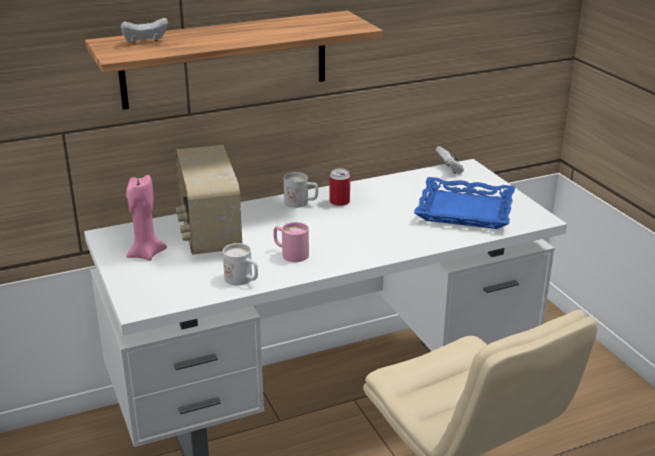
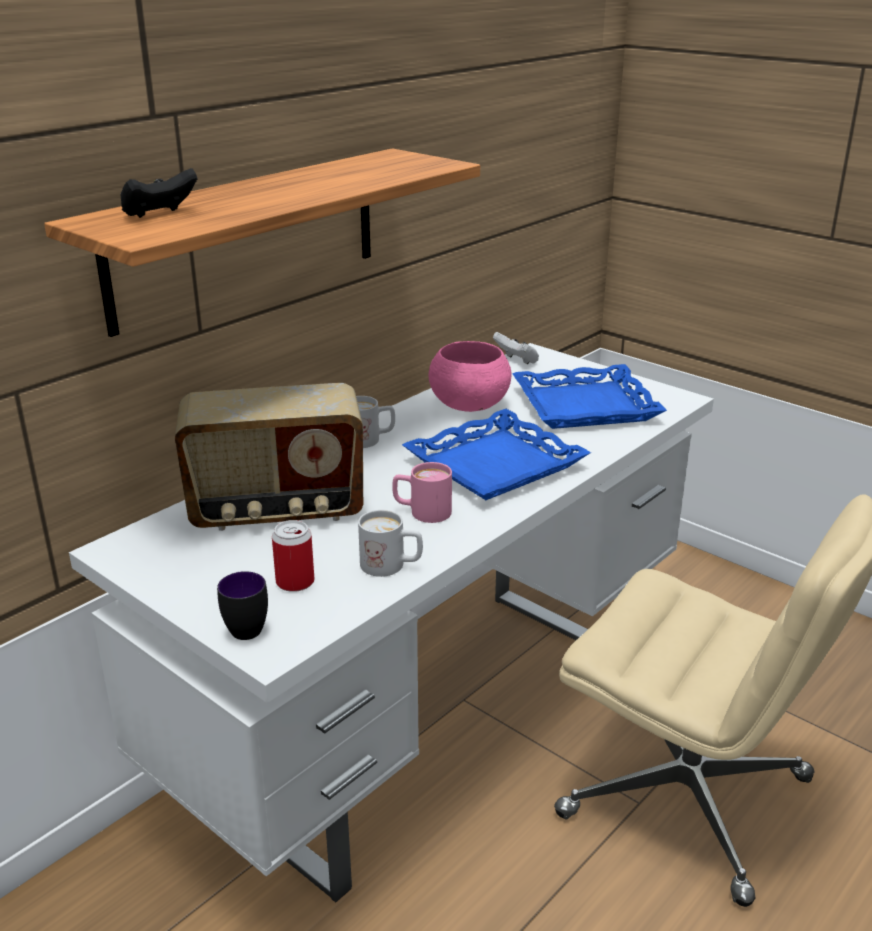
camera: 25 degrees left, 0 degrees up
(137, 292) = (245, 625): none -> mug
(145, 42) = (158, 214): white game controller -> black game controller
(146, 254) = (206, 564): pink candle -> none
(209, 233) = (277, 510): radio -> radio turned 60 degrees counterclockwise
(339, 202) = (420, 428): can -> can (295, 582)
(363, 235) = (494, 464): none -> blue tray
(385, 194) = (468, 406): none -> pink bowl

